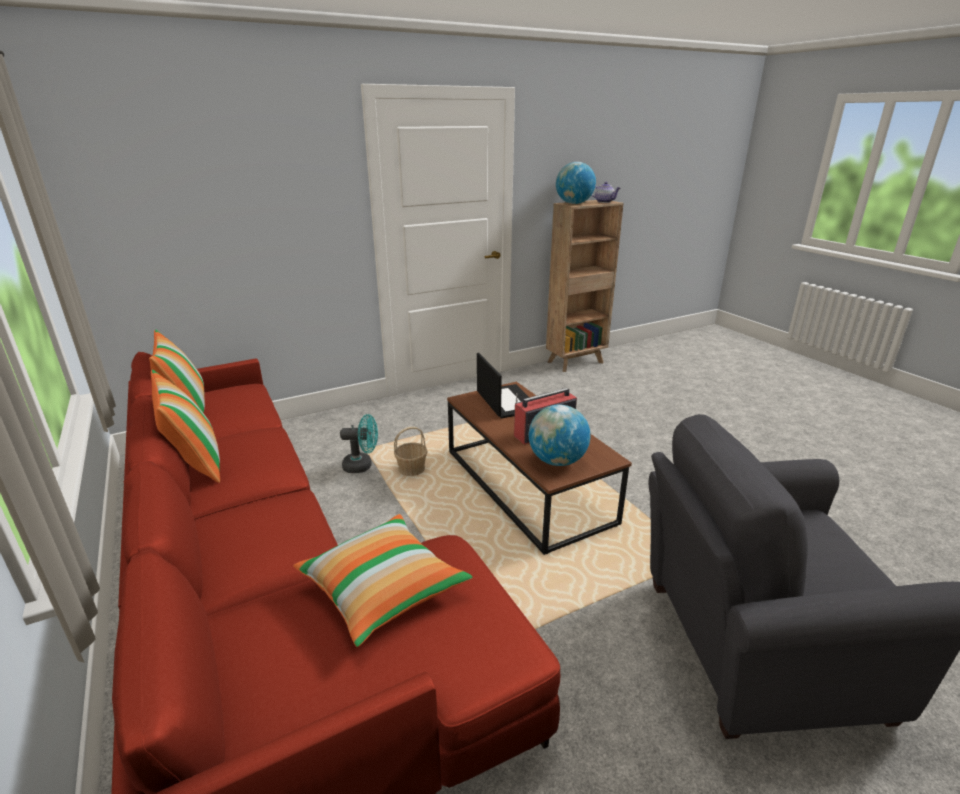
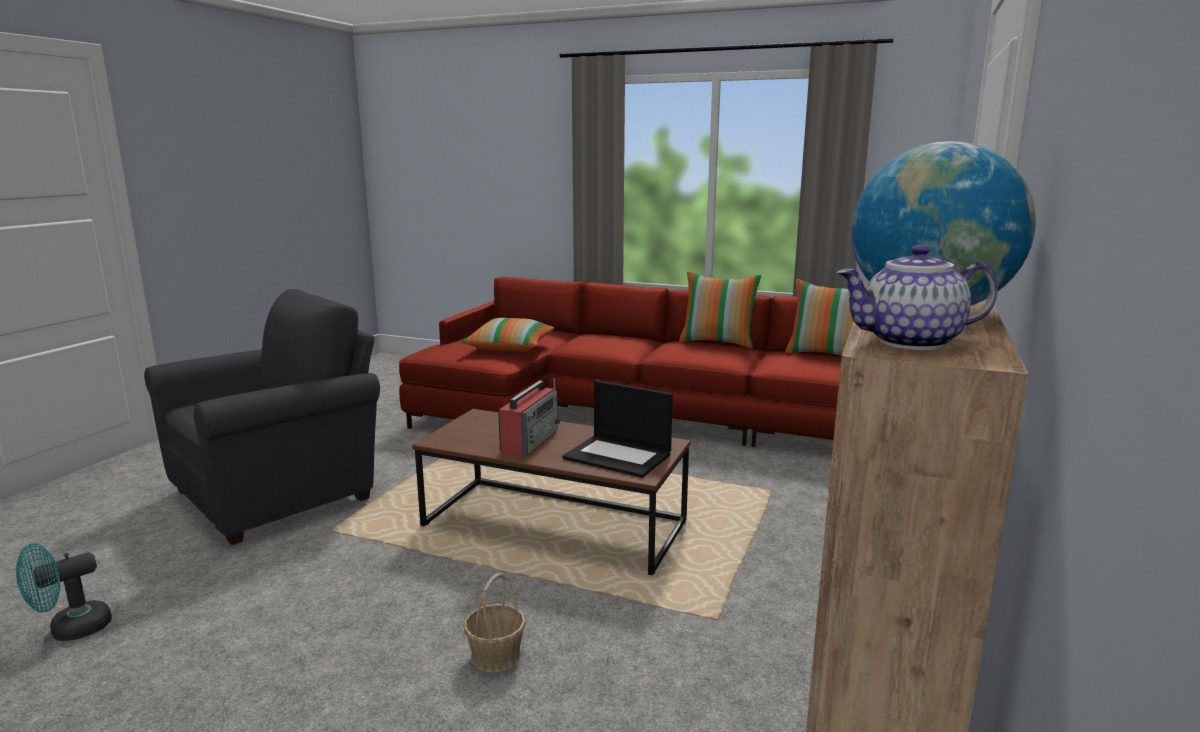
camera: 140 degrees right, 10 degrees down
(362, 466) = (738, 479): turquoise fan -> turquoise fan (71, 630)
(412, 469) = (690, 494): basket -> basket (495, 656)
(557, 461) = (487, 425): globe -> none

